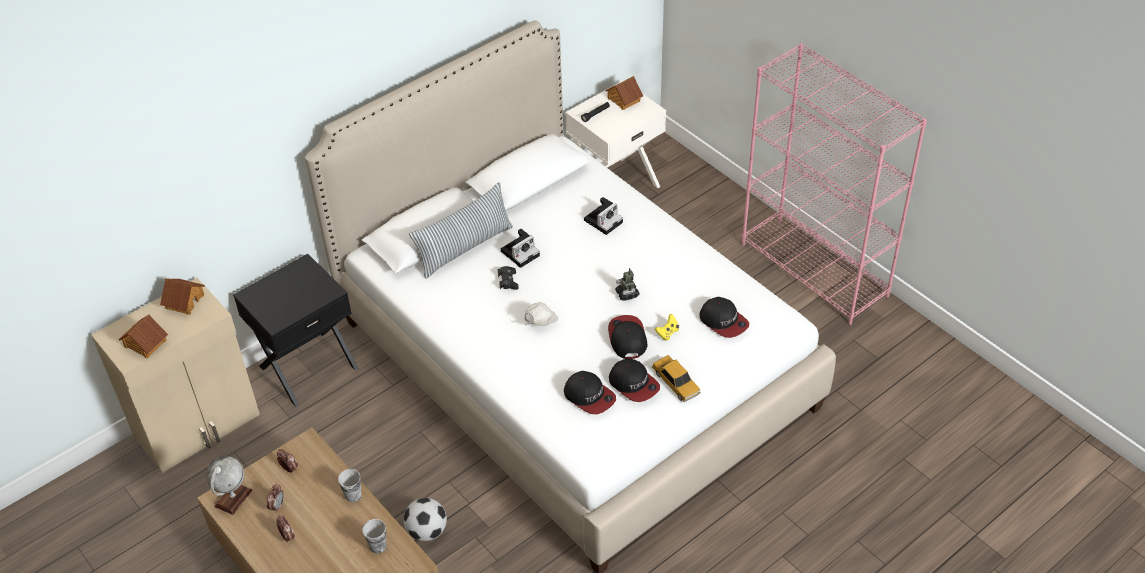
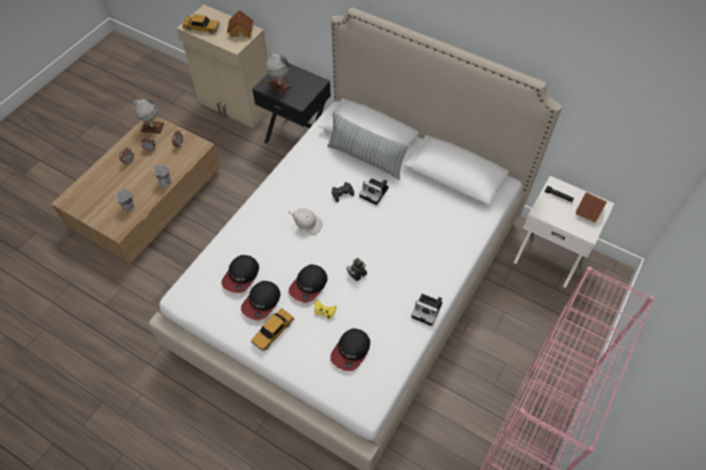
camera: 70 degrees right, 10 degrees up
(145, 344) = (202, 28): toy house -> toy car
(284, 305) = (279, 85): none -> globe
(427, 531) = (185, 241): football -> none
(604, 220) = (433, 235): camera -> camera (428, 310)
(627, 338) = (309, 285): cap -> cap turned 150 degrees clockwise

